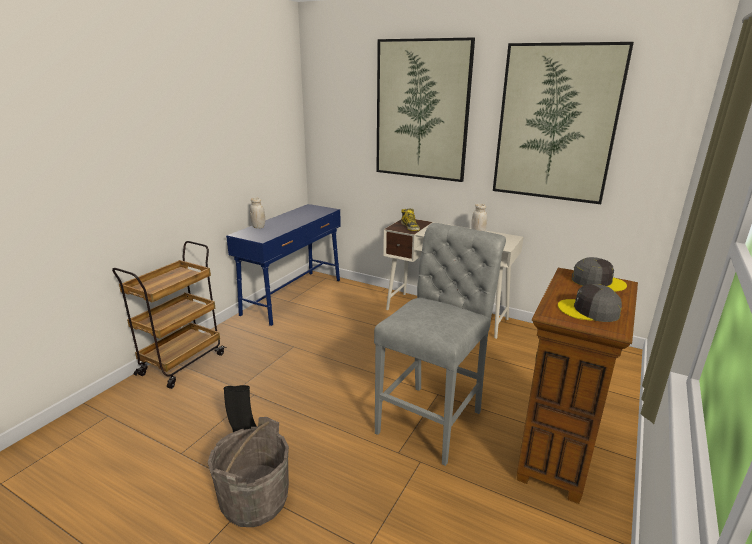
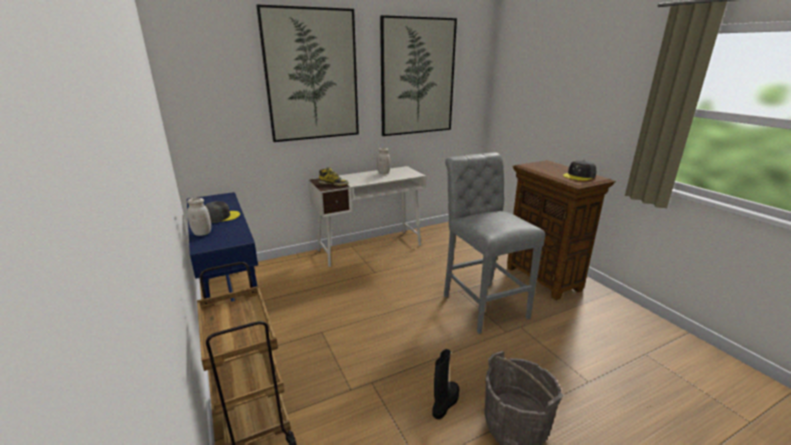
camera: 55 degrees left, 0 degrees up
(597, 281) = (543, 164): grey cap -> grey cap (220, 217)

